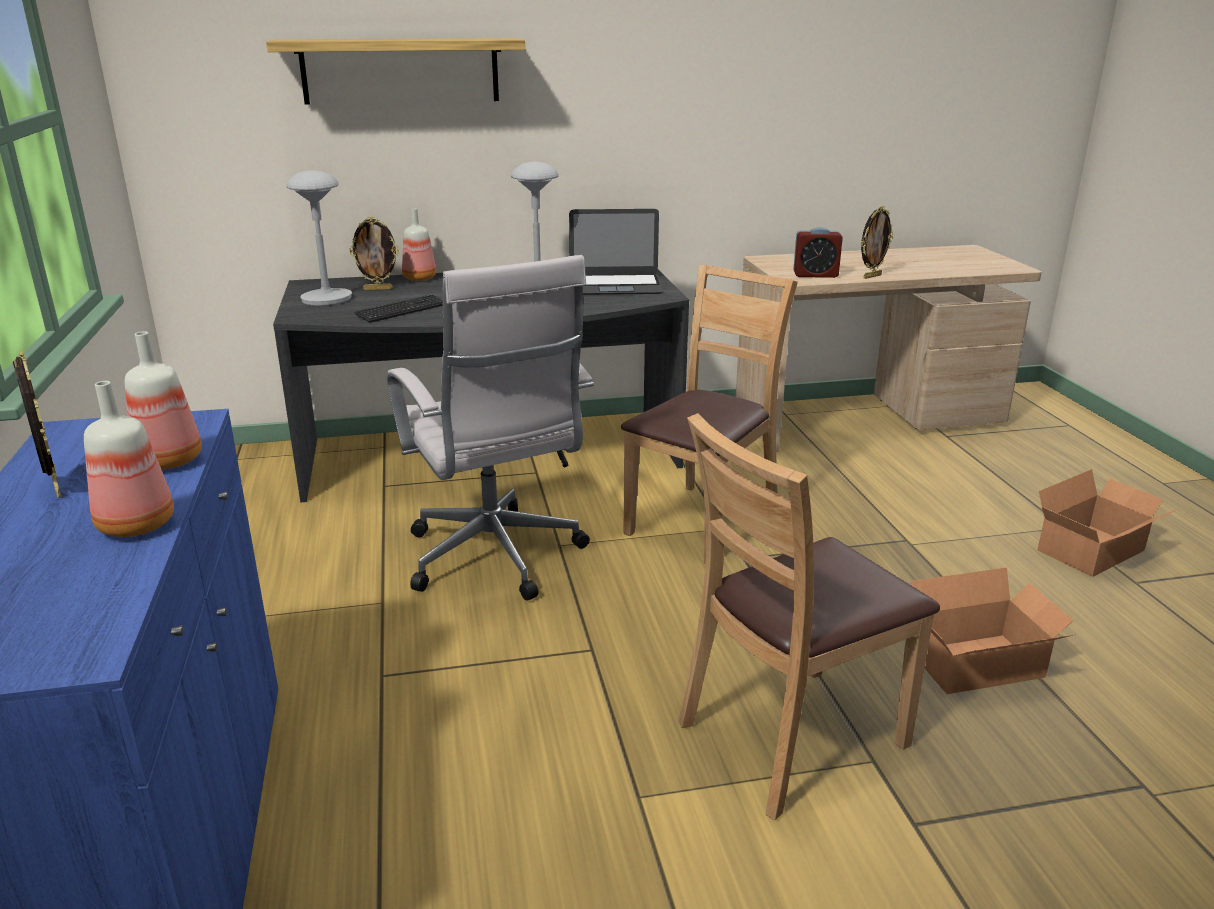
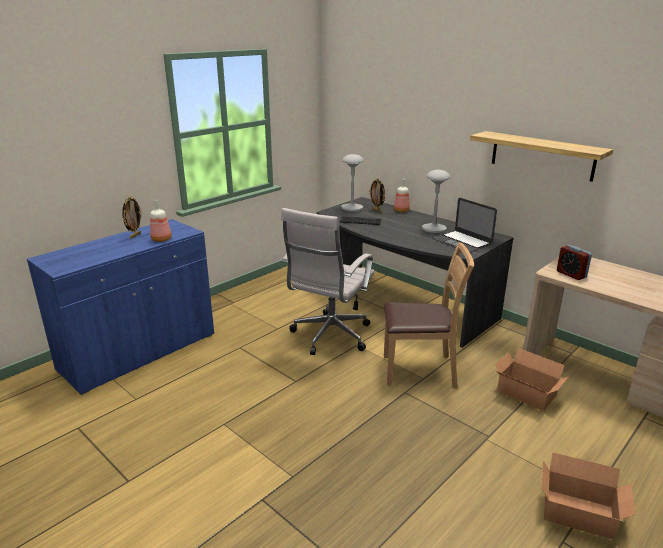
camera: 55 degrees right, 0 degrees up
(136, 524) = (123, 251): bottle -> none
(400, 71) = (413, 116): shelf -> shelf (542, 155)
(791, 737) = (287, 449): brown chair -> none
(871, 276) = (602, 288): picture frame -> none
(981, 666) = (397, 493): cardboard box -> cardboard box (526, 394)

